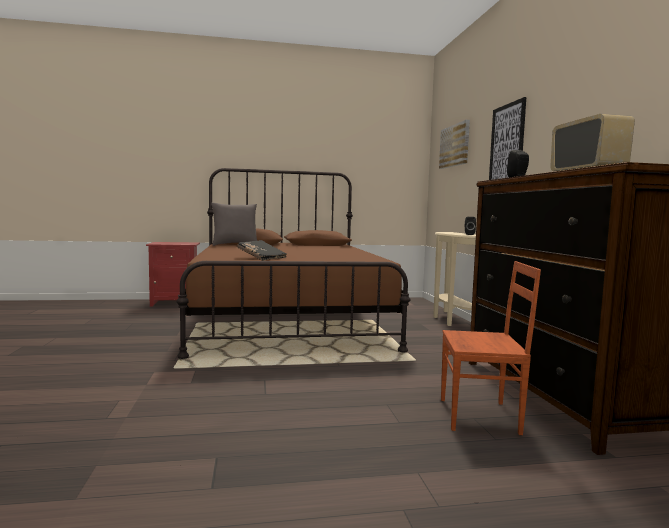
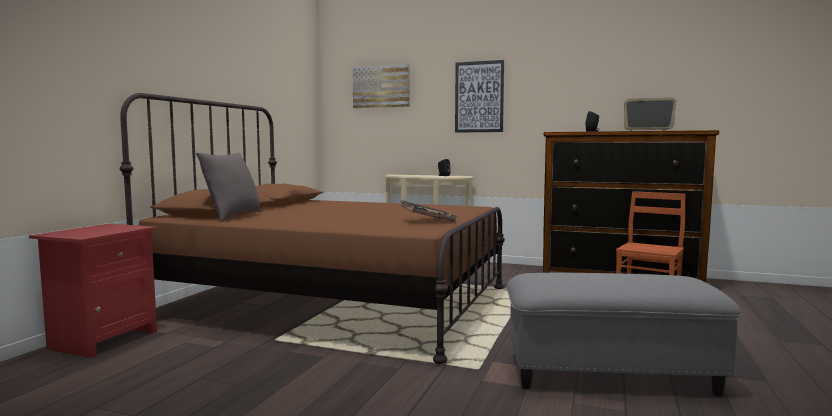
camera: 60 degrees left, 0 degrees up
(185, 409) = (609, 375): none -> grey ottoman

